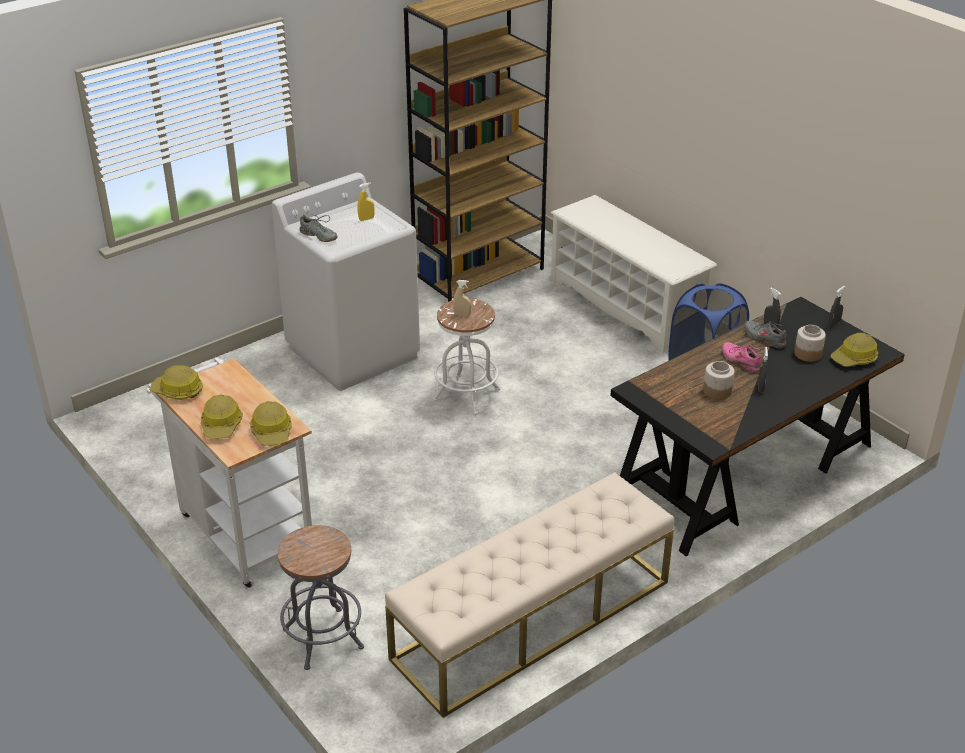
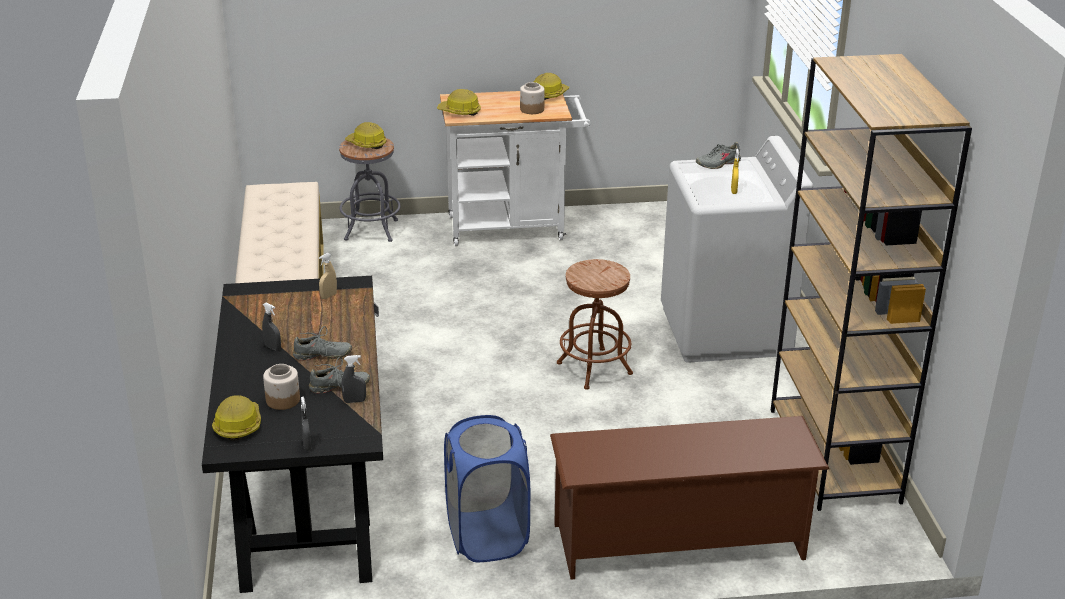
camera: 120 degrees right, 5 degrees down
(222, 425) = (488, 99): hard hat -> hard hat (366, 144)
(462, 315) = (597, 272): beige spray bottle -> beige spray bottle (328, 296)
(466, 395) = (594, 368): white stool -> brown stool
(626, 305) = (679, 542): white shoe rack -> brown shoe rack
(717, 391) = (299, 323): jar -> jar (532, 109)
(741, 361) = (322, 355): pink shoe -> grey shoe

